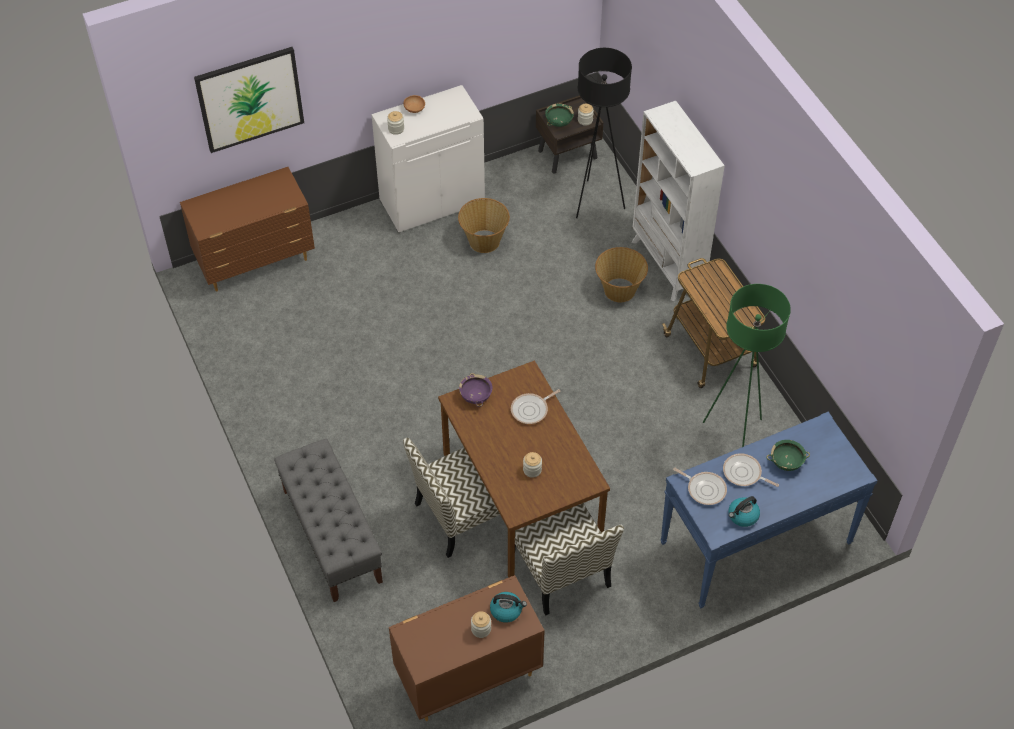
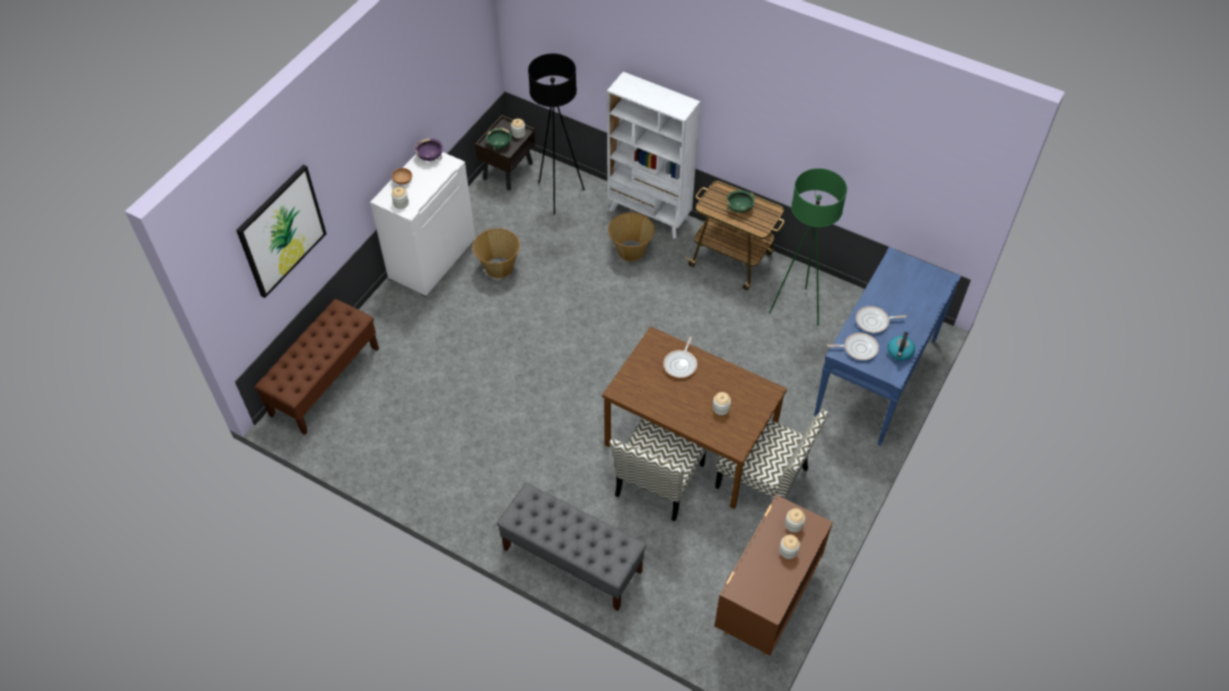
camera: 35 degrees left, 0 degrees up
(256, 262) = (325, 381): brown dresser -> brown bench
(475, 395) = (630, 377): purple bowl -> purple bowl (430, 156)
(506, 610) = (793, 524): kettle -> jar
(786, 462) = (893, 297): green bowl -> green bowl (739, 207)

